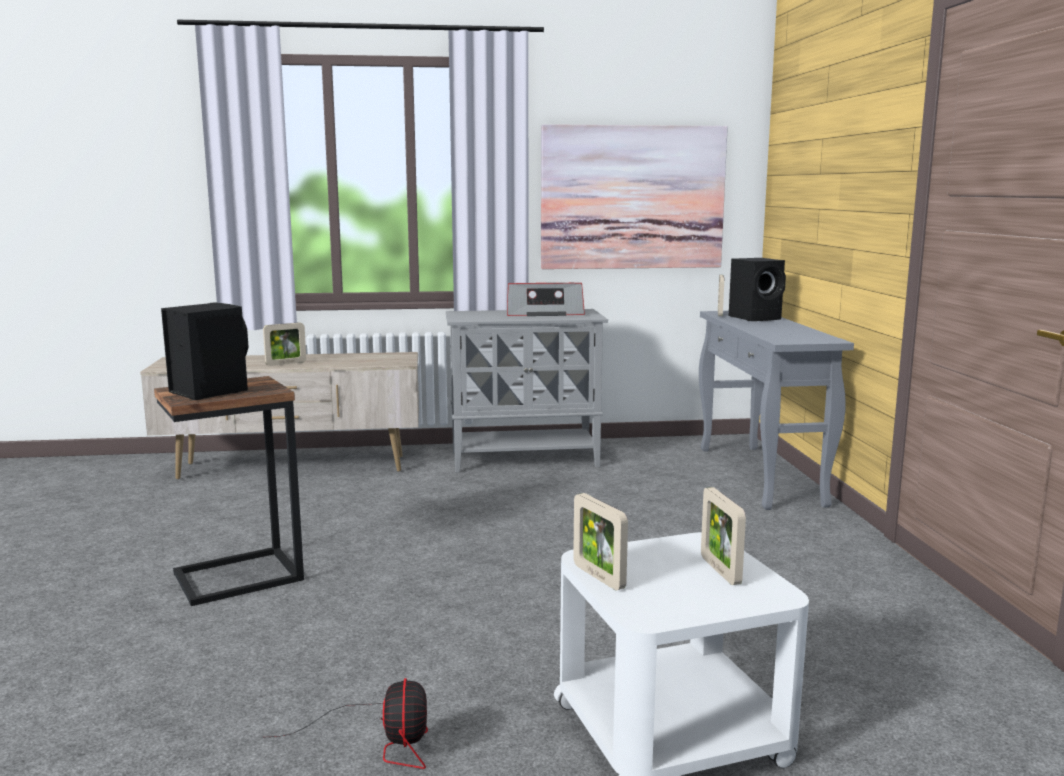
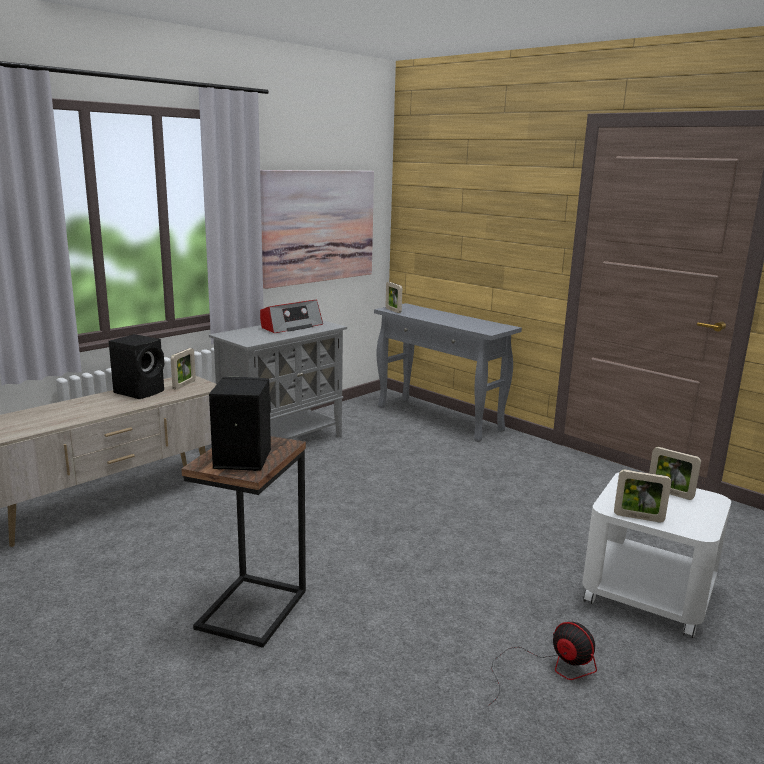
camera: 40 degrees left, 5 degrees up
(286, 363) = (108, 408): picture frame -> picture frame (184, 385)
(756, 318) = (422, 311): black speaker -> black speaker (141, 391)

